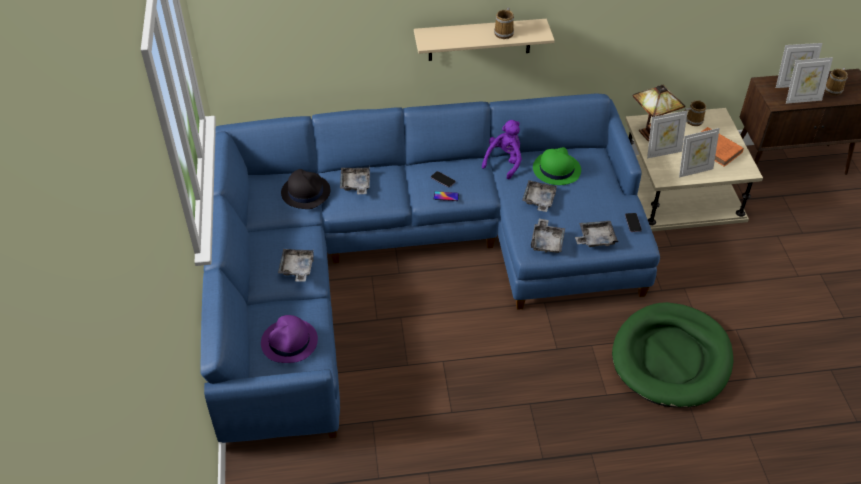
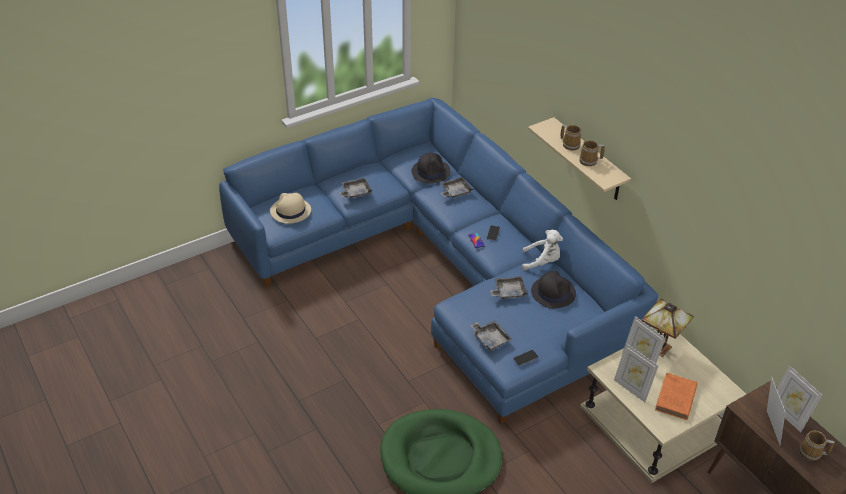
camera: 65 degrees right, 5 degrees down
(289, 342) = (290, 211): purple hat -> beige hat
(504, 161) = (542, 262): purple plush toy -> white plush toy
(547, 241) = (467, 310): grey tray -> none
(556, 169) = (553, 292): green hat -> black hat
(692, 120) = (704, 373): mug -> mug (570, 144)
(802, 99) = (769, 428): picture frame -> picture frame turned 150 degrees counterclockwise

